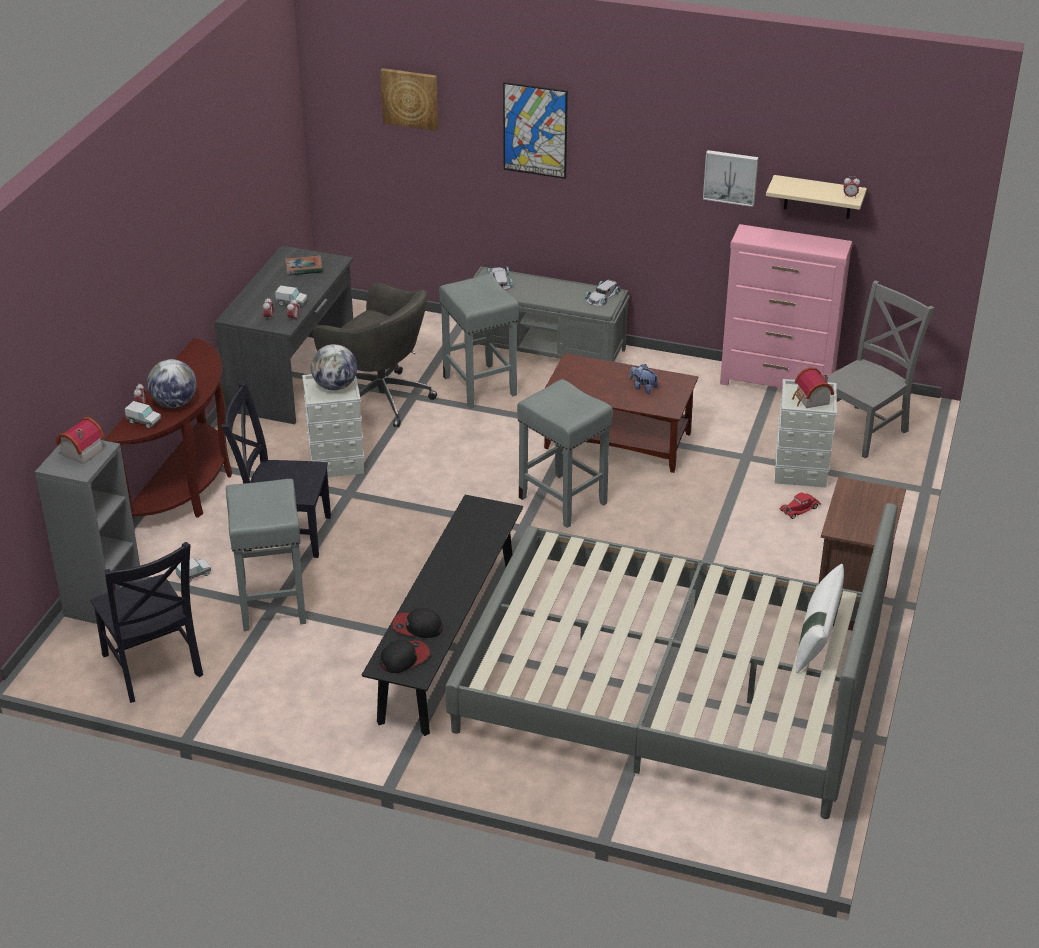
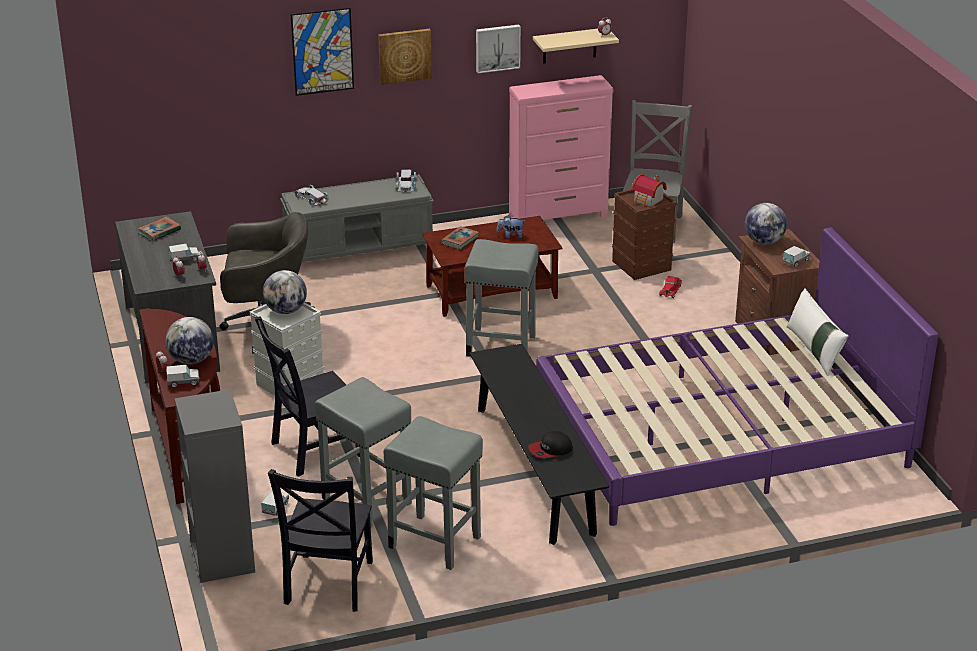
camera: 35 degrees left, 5 degrees down
(79, 452) = (205, 407): toy house -> none
(153, 668) = (327, 585): black chair -> black chair turned 75 degrees clockwise
(404, 658) = (568, 473): cap -> none
(410, 98) = (200, 52): picture -> picture (404, 55)
(480, 386) = (340, 292): grey stool -> grey stool (436, 542)
(589, 374) = (460, 240): none -> book
(667, 689) = (722, 435): grey bed -> purple bed
(799, 469) = (640, 265): grey storage box -> brown storage box
(857, 493) = (763, 242): none -> globe
(864, 529) = (795, 261): none -> toy truck

